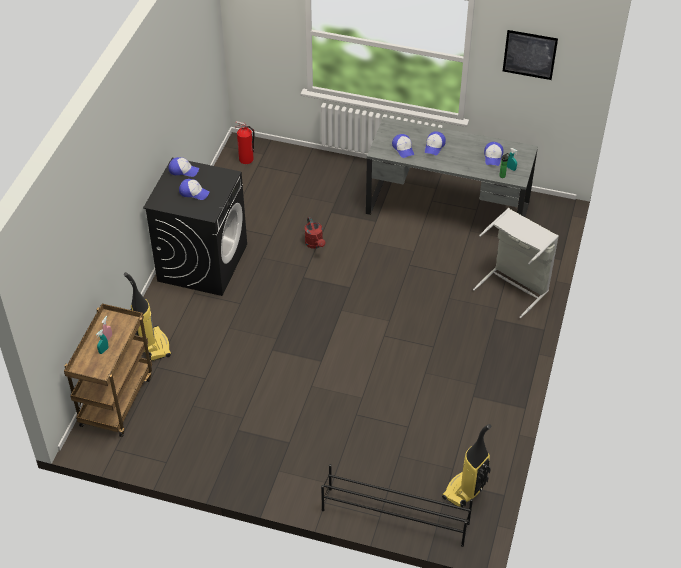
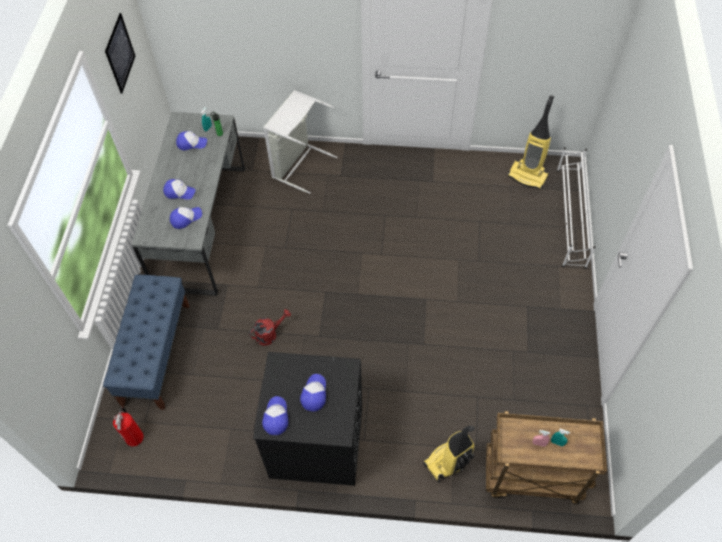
camera: 100 degrees left, 10 degrees up
(318, 174) = (156, 353): none -> blue bench
(394, 516) = (570, 217): black shoe rack -> white shoe rack

